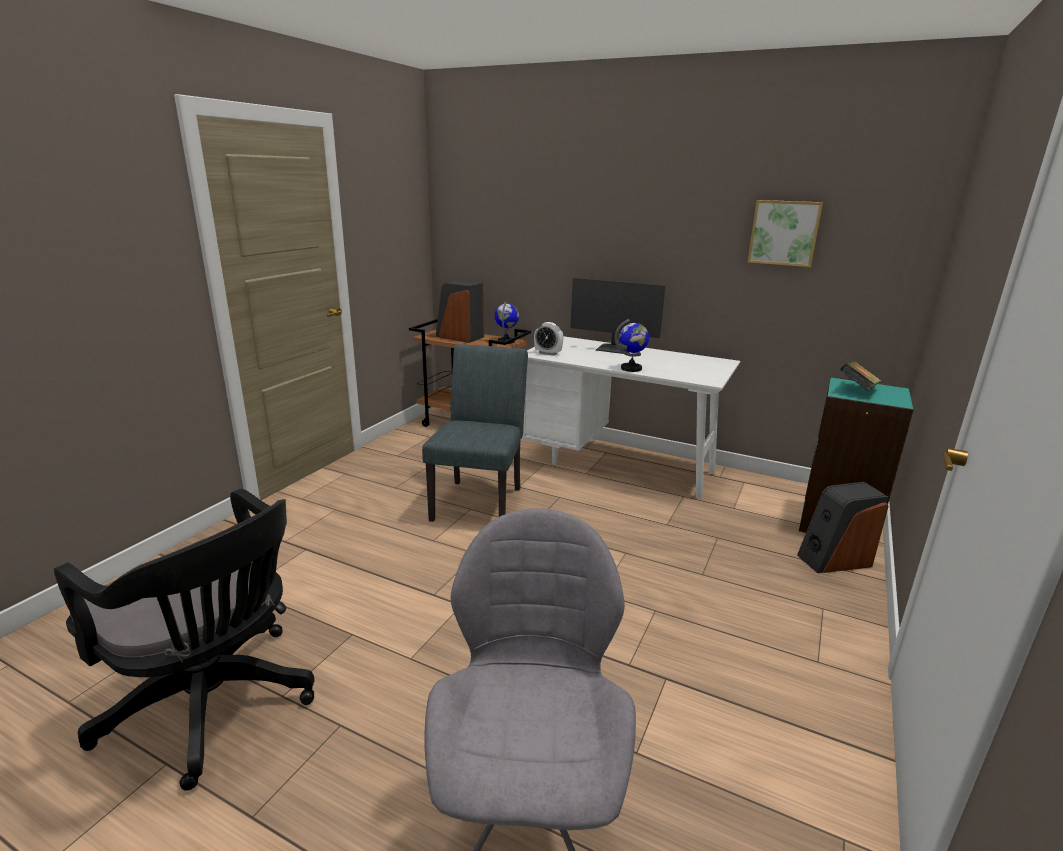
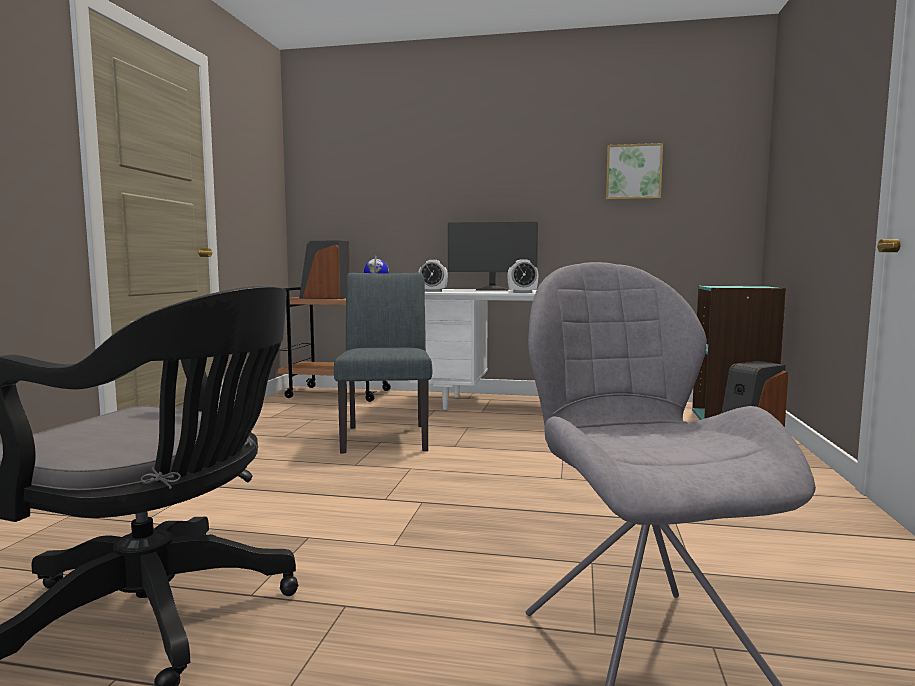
camera: 15 degrees left, 15 degrees down
(631, 368) = (522, 292): globe -> alarm clock
(857, 390) = (729, 286): book -> none

